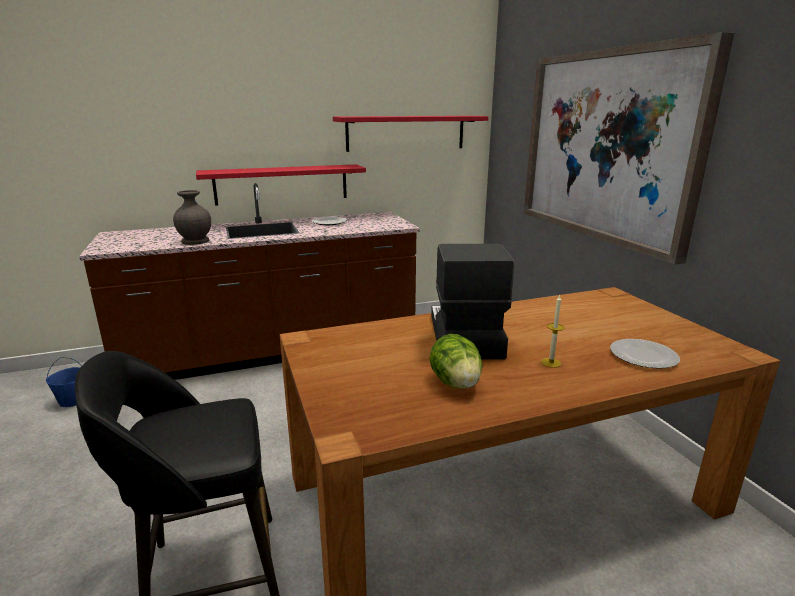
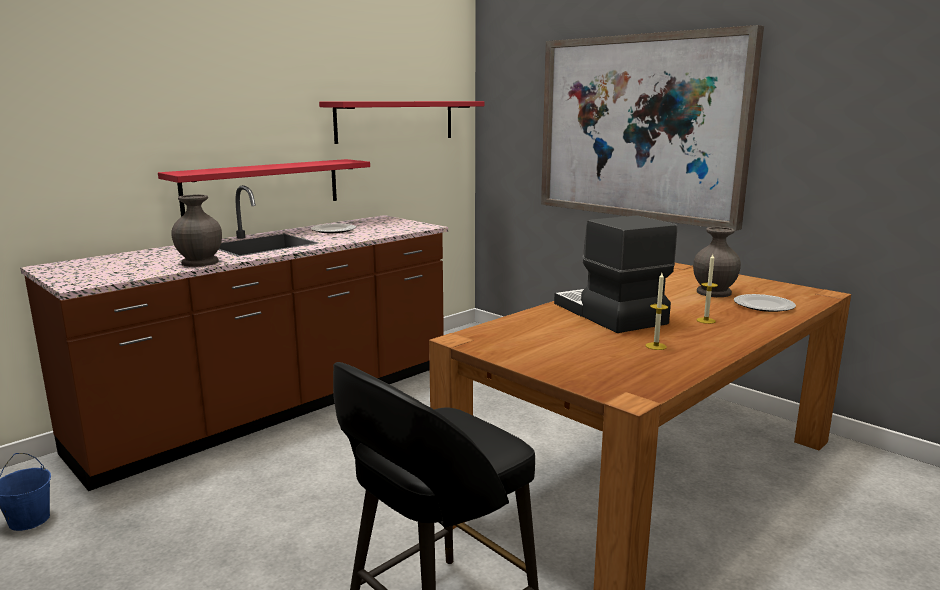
camera: 25 degrees left, 5 degrees down
(456, 383) = (656, 346): lettuce -> candle
(606, 329) = (713, 292): none -> grey vase

